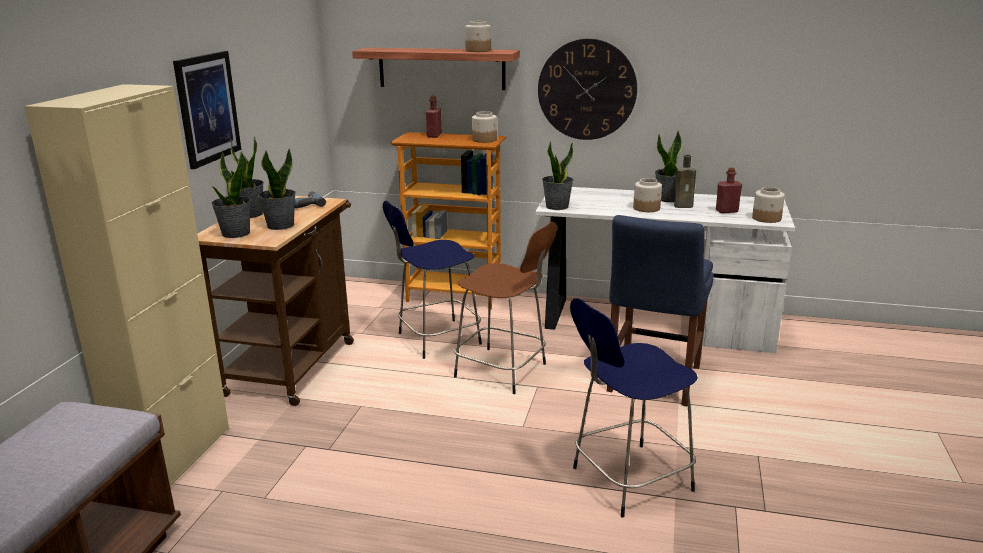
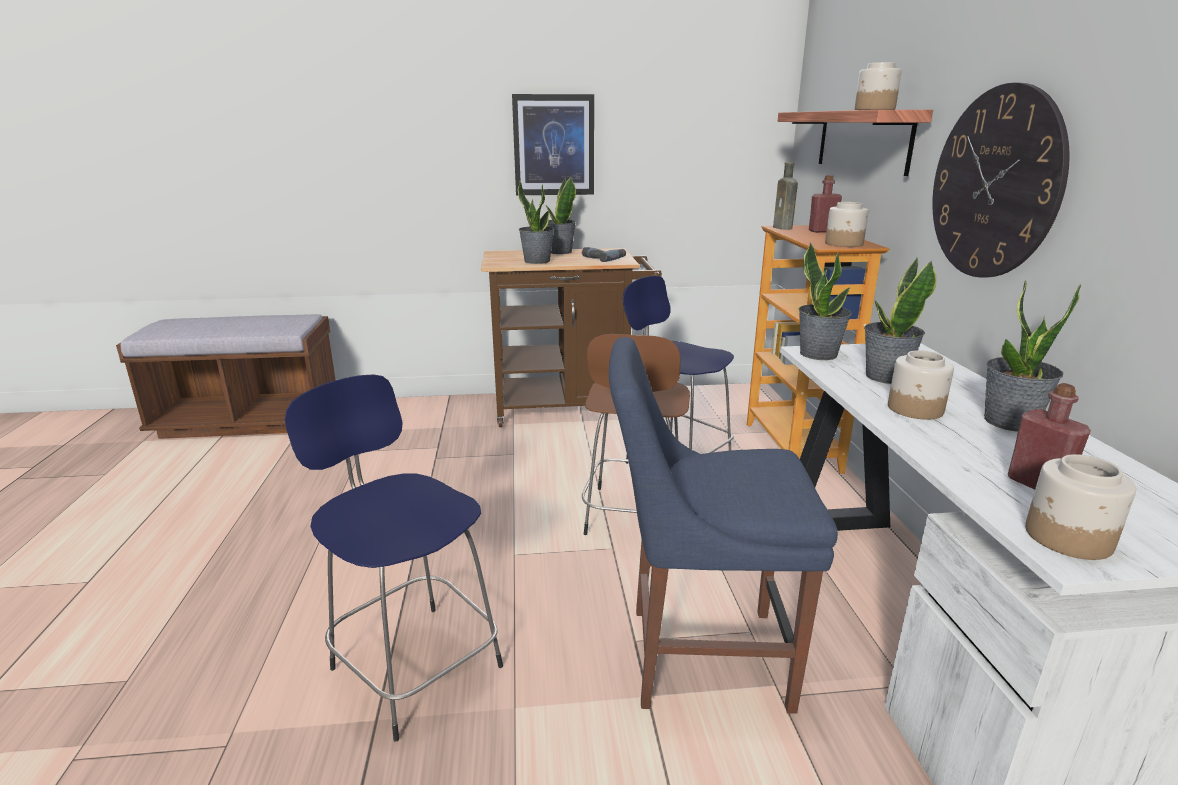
camera: 70 degrees right, 0 degrees up
(175, 456) = (410, 407): beige cabinet -> none
(235, 233) = (506, 256): potted plant -> potted plant (885, 377)
(684, 206) = (990, 439): brown bottle -> brown bottle (783, 228)

